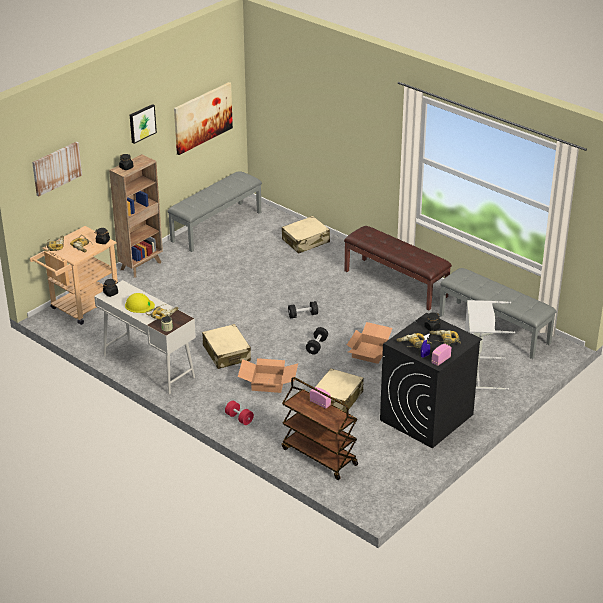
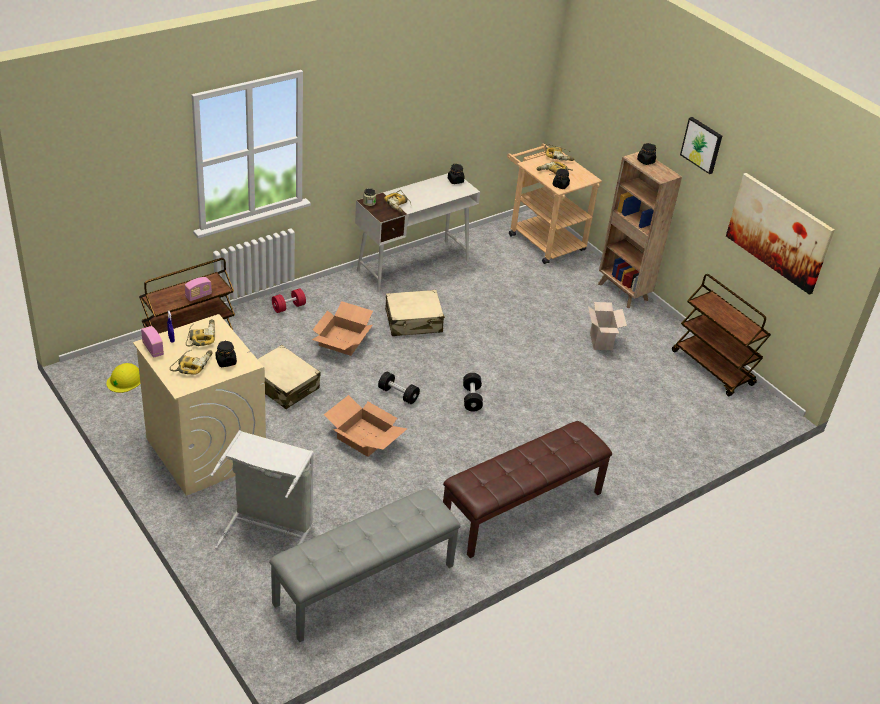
camera: 100 degrees right, 5 degrees up
(56, 168) = (602, 86): picture -> none
(139, 305) = (422, 193): yellow hard hat -> yellow hard hat (125, 380)
(209, 270) = (602, 342): none -> cardboard box
(216, 226) = (713, 368): grey bench -> brown cart
(306, 241) = (660, 444): beige suitcase -> none
(426, 418) = (205, 450): black washing machine -> beige washing machine

